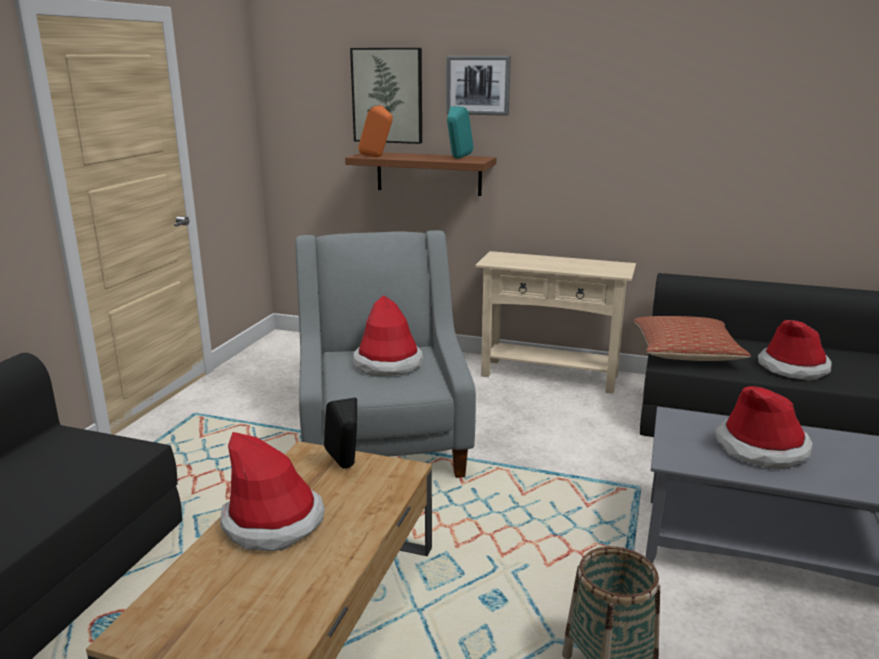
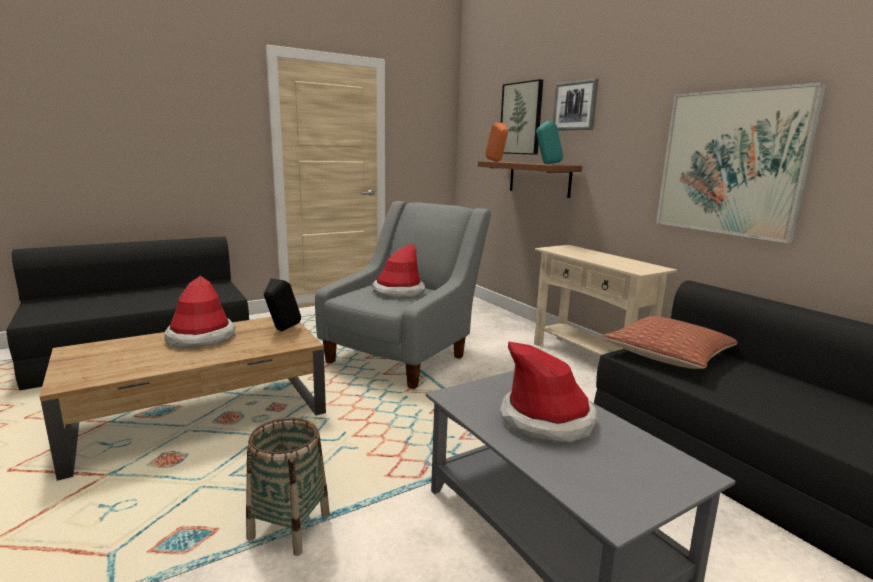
camera: 40 degrees right, 5 degrees down
(681, 154) = (731, 163): none -> picture
(793, 368) = (769, 399): hat -> none

